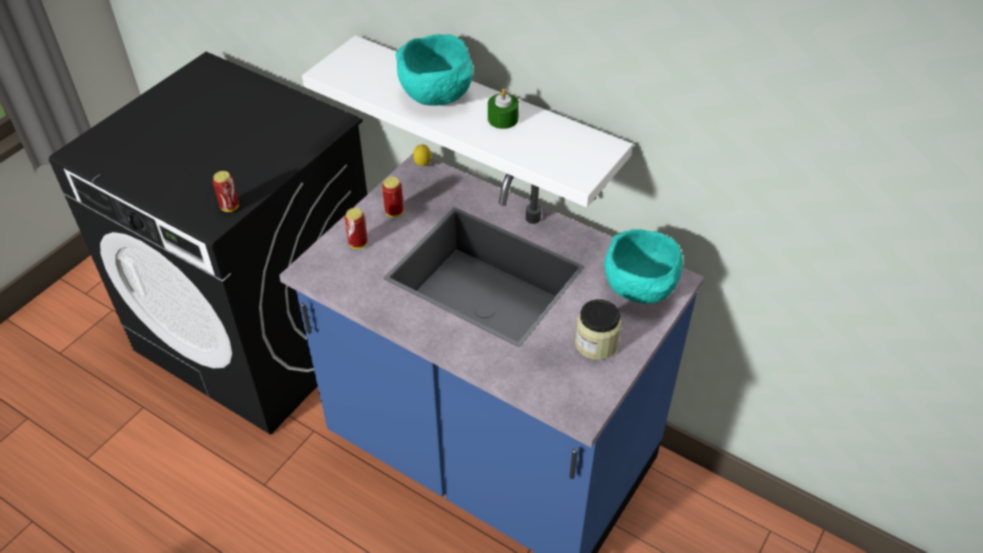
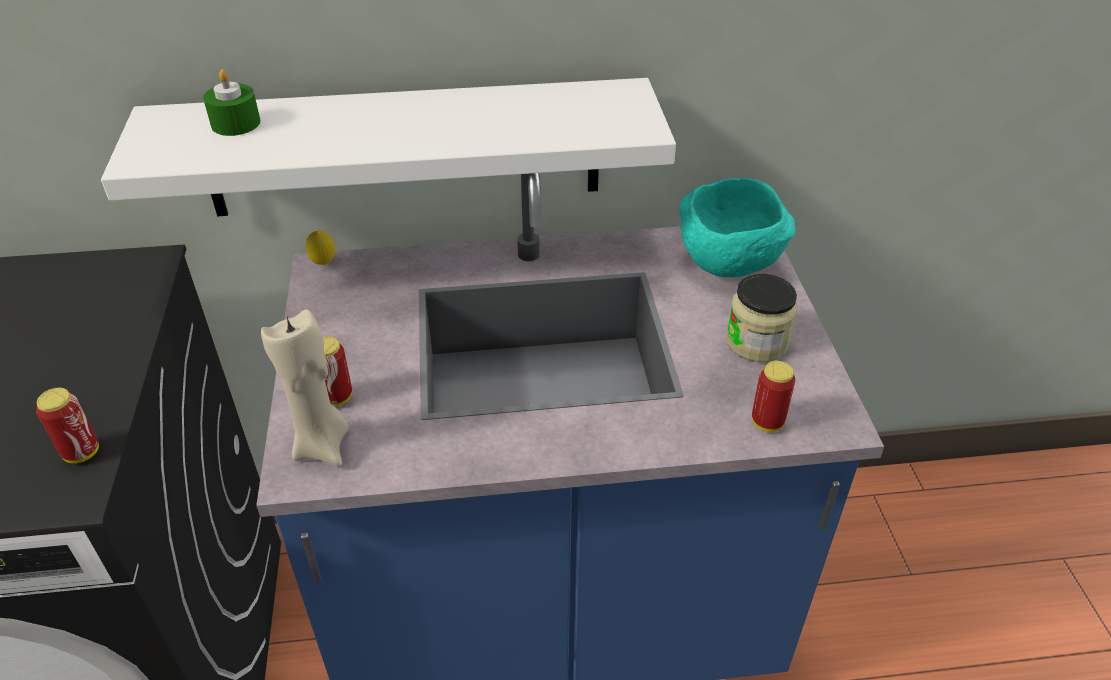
camera: 40 degrees left, 5 degrees down
(329, 264) = (322, 445): none -> beige candle
(394, 212) = (346, 334): can -> can (767, 422)
(438, 97) = (351, 124): turquoise bowl -> none
(503, 119) = (468, 113): green candle -> green candle (236, 123)

